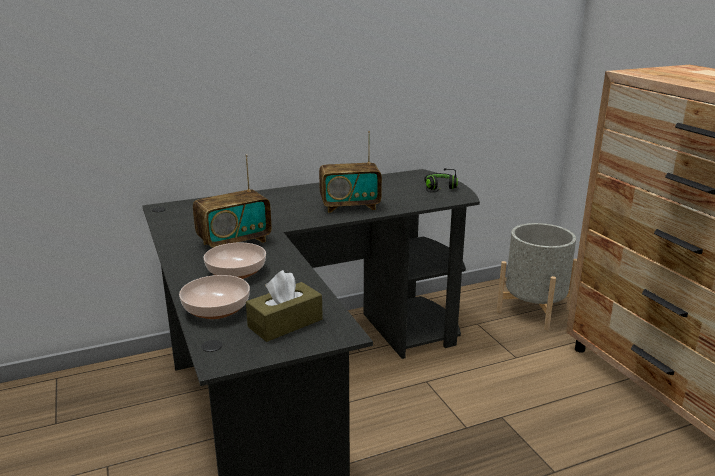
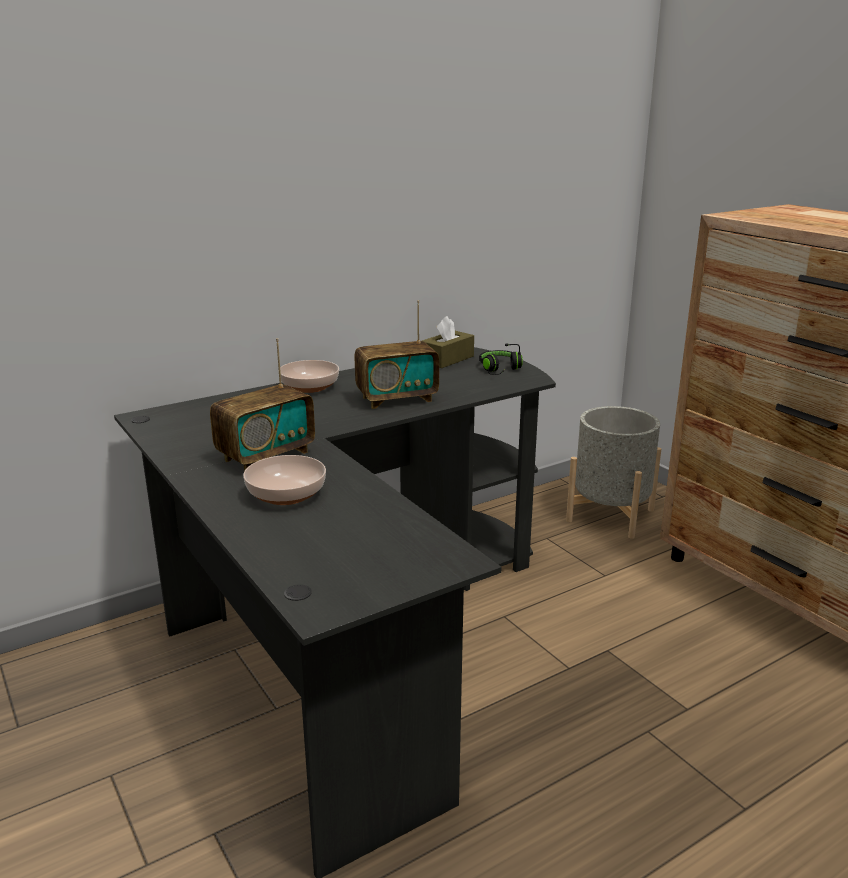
camera: 10 degrees left, 0 degrees up
(216, 308) = (281, 544): bowl -> bowl (309, 386)
(285, 323) = (381, 555): brown tissue box -> brown tissue box (447, 359)

